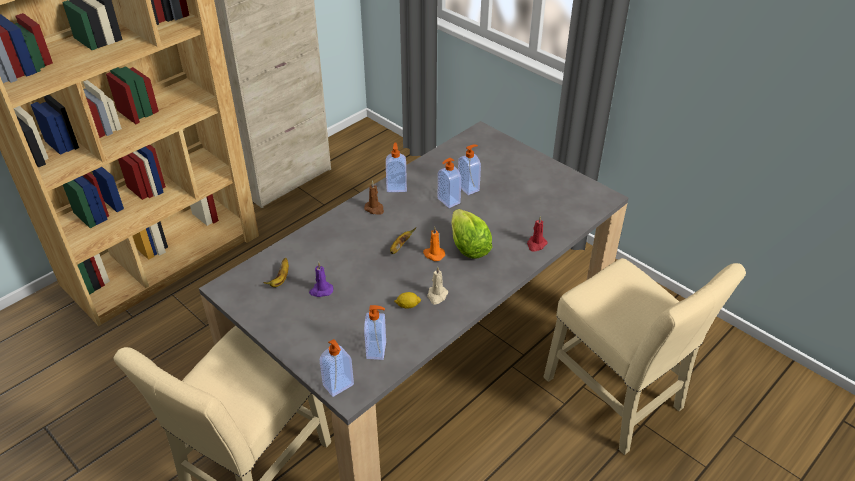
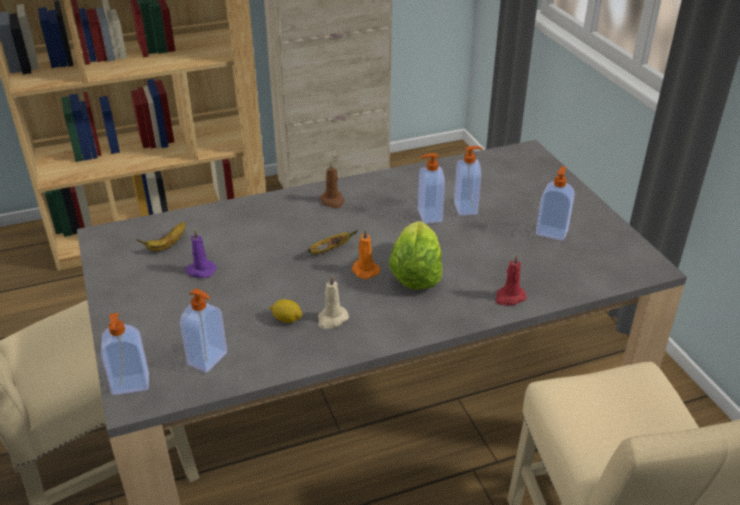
camera: 25 degrees right, 5 degrees down
(396, 187) = (376, 185): soap dispenser -> soap dispenser (552, 232)

